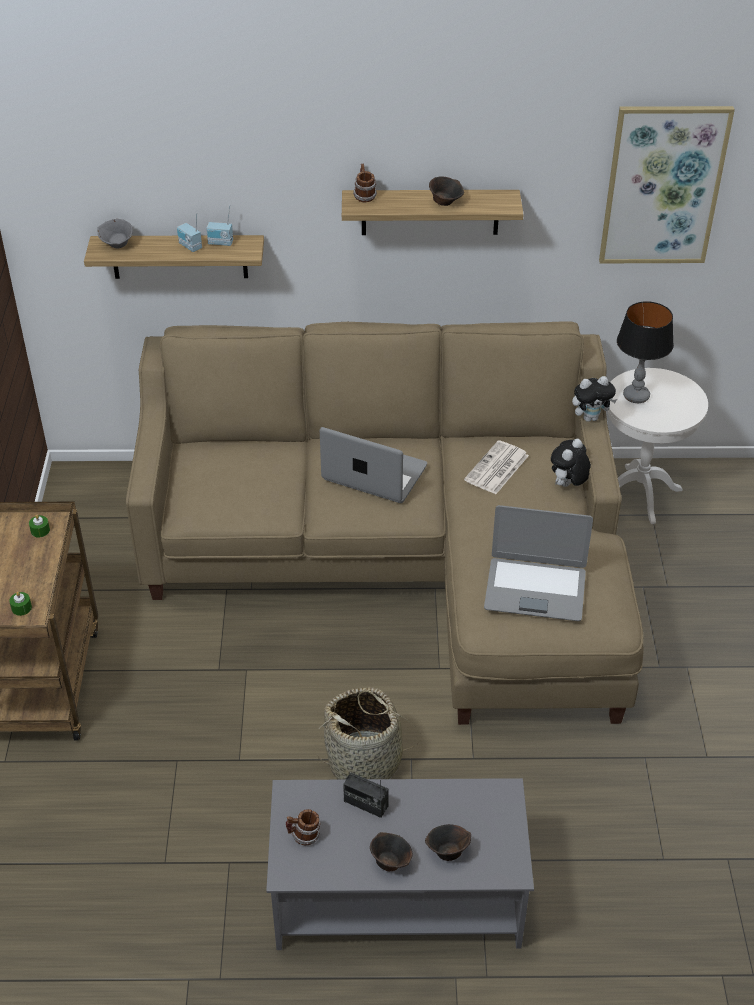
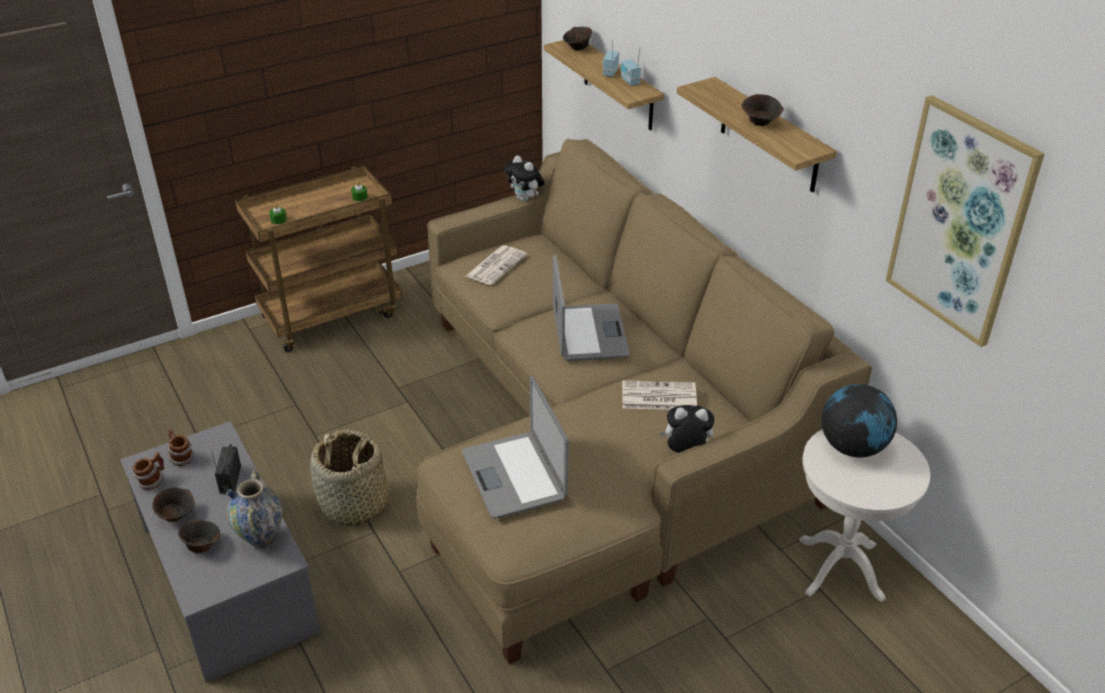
camera: 60 degrees right, 5 degrees down
(117, 245) = (577, 48): grey bowl -> brown bowl
(215, 490) = (496, 265): none -> newspaper
(364, 196) = (717, 87): mug -> mug (152, 481)
(467, 802) = (261, 539): none -> vase
(590, 417) = (772, 421): plush toy -> plush toy (525, 199)
(636, 396) = (852, 447): table lamp -> globe

